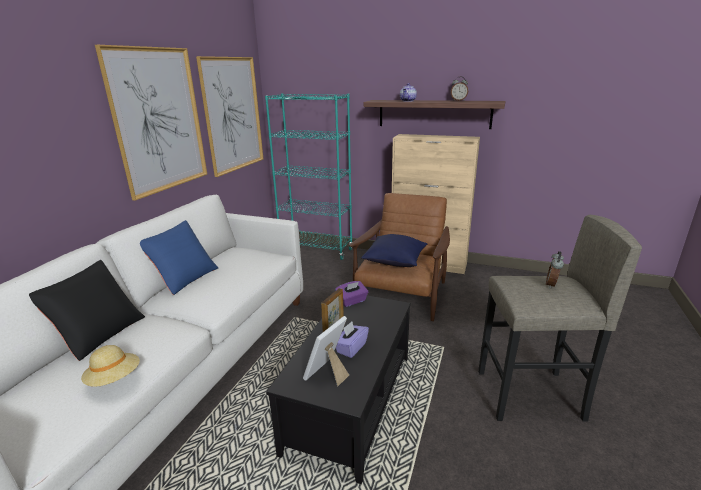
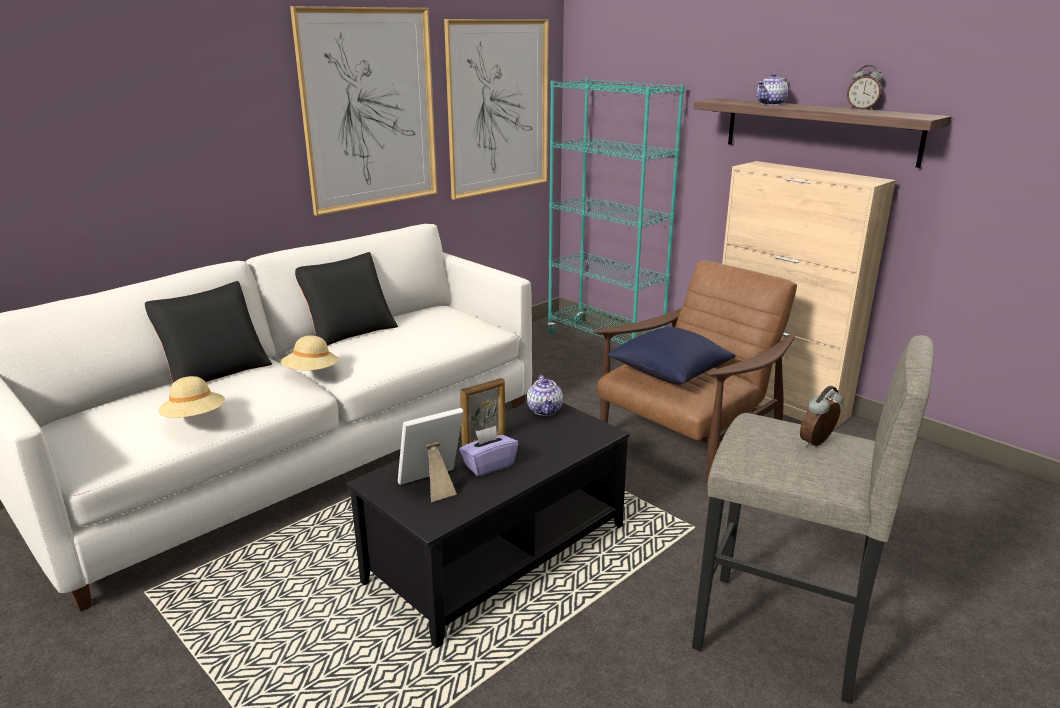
camera: 25 degrees right, 0 degrees up
(182, 316) = (311, 373): none -> beige hat
(184, 277) = (349, 330): blue pillow -> black pillow
(352, 301) = (545, 410): purple tissue box -> teapot

